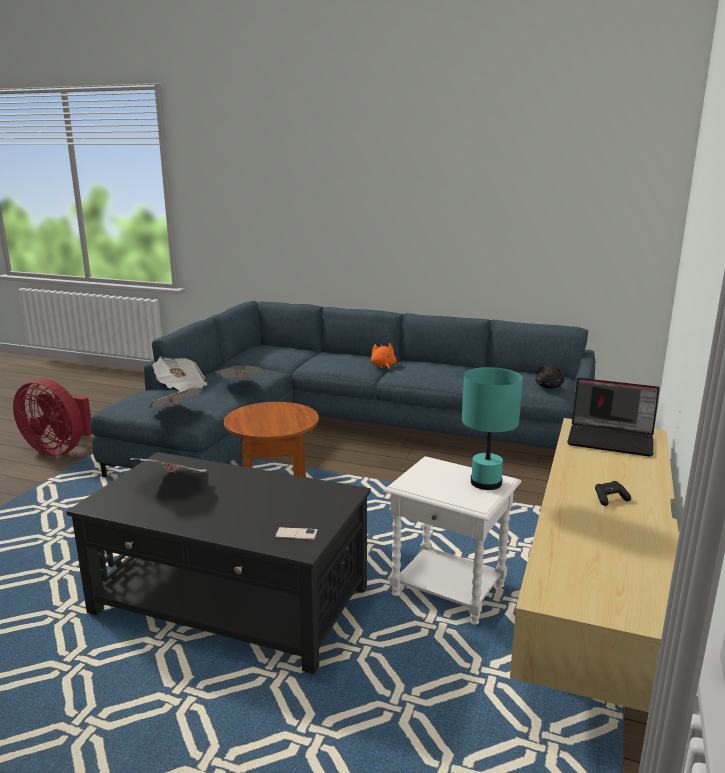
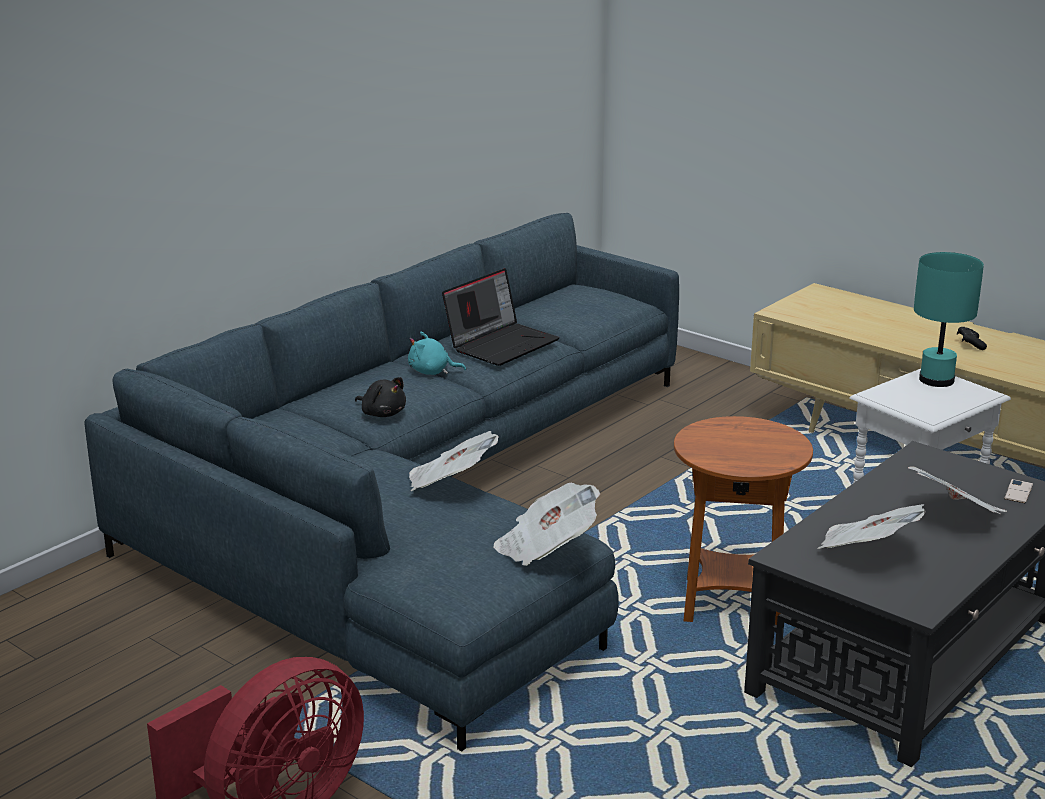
camera: 70 degrees left, 5 degrees up
(181, 388) = (420, 535): newspaper -> newspaper (956, 515)
(383, 366) = (432, 372): orange plush toy -> turquoise plush toy
(549, 387) = (617, 299): black plush toy -> black plush toy (382, 413)
(612, 439) = (828, 308): laptop -> laptop (502, 343)

